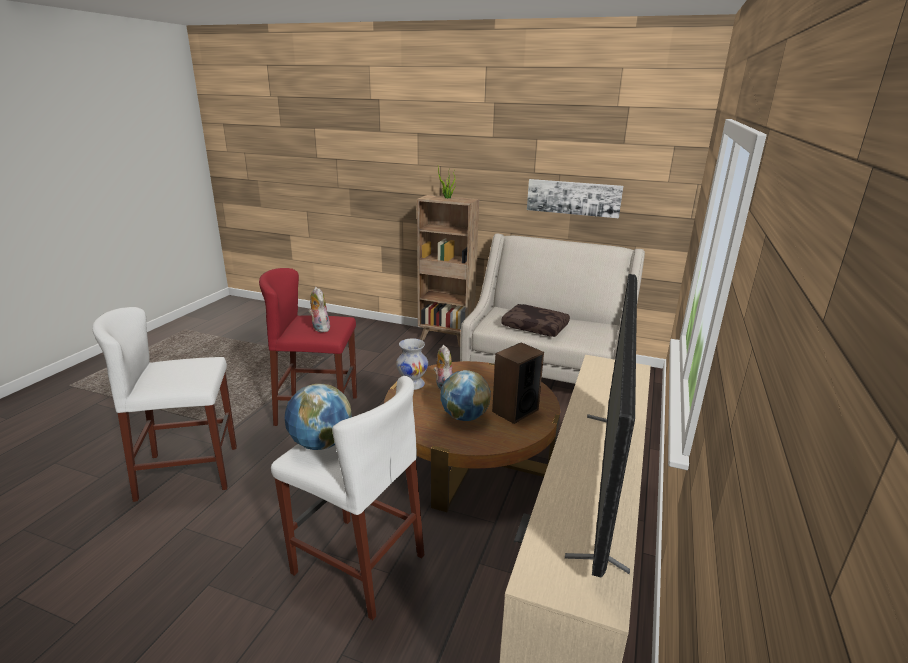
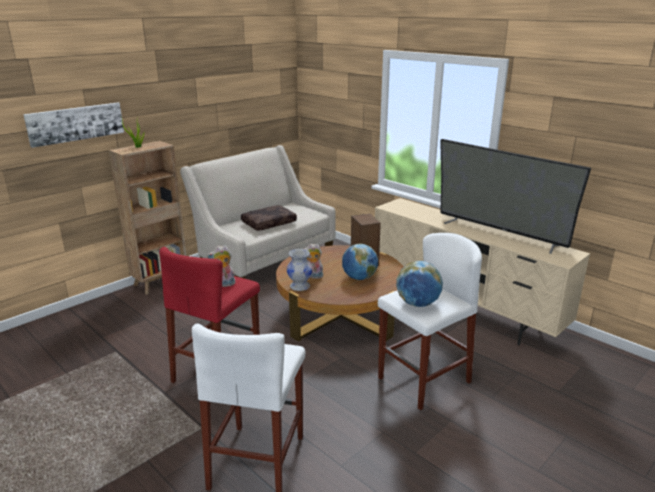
camera: 65 degrees left, 0 degrees up
(573, 198) = (229, 120): picture -> picture (76, 123)

